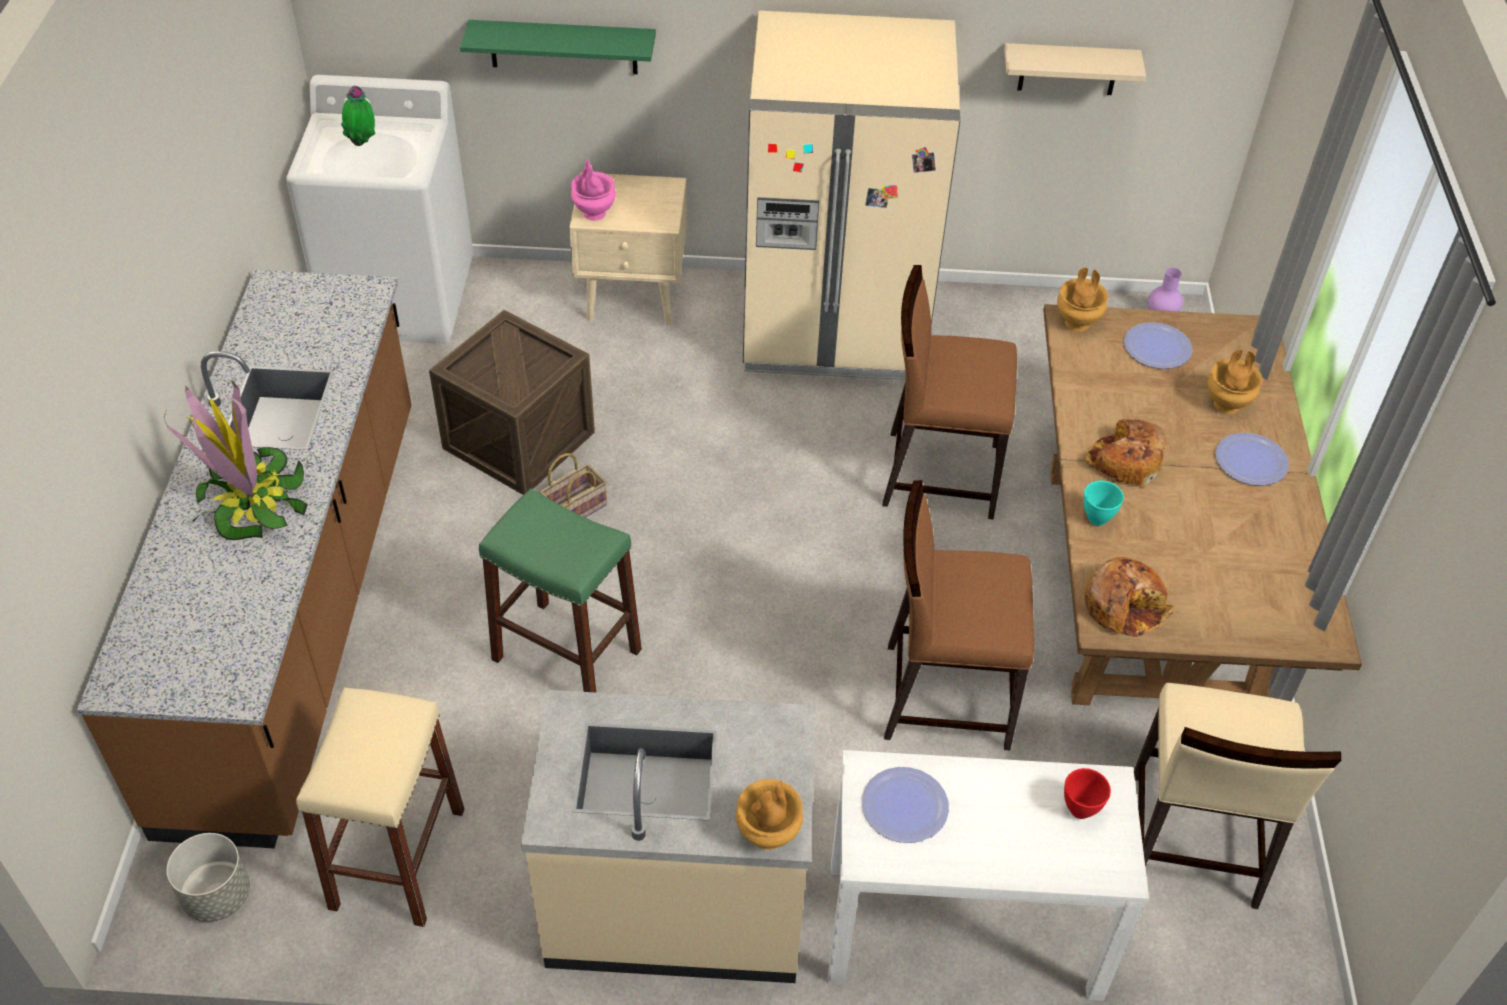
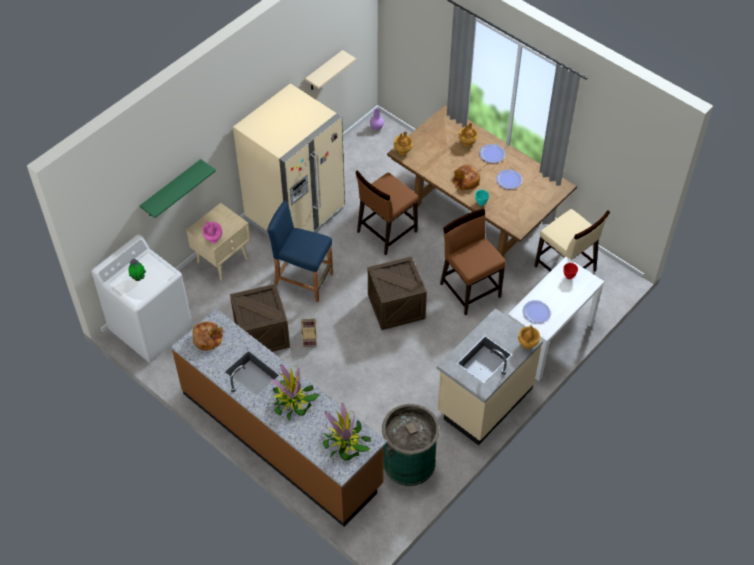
camera: 50 degrees left, 5 degrees up
(202, 648) = (345, 442): none -> potted plant
(216, 895) = (382, 517): grey planter -> none
(397, 858) = (409, 462): beige stool -> green trash can
(566, 654) = (369, 375): green stool -> none
(697, 424) = (303, 280): none -> blue stool
(775, 597) = (396, 306): none -> crate
(945, 695) = (470, 289): brown chair -> brown chair turned 105 degrees clockwise
(1124, 605) = (515, 219): bread -> bread (207, 338)
(1157, 347) = (430, 141): plate -> plate (509, 180)

